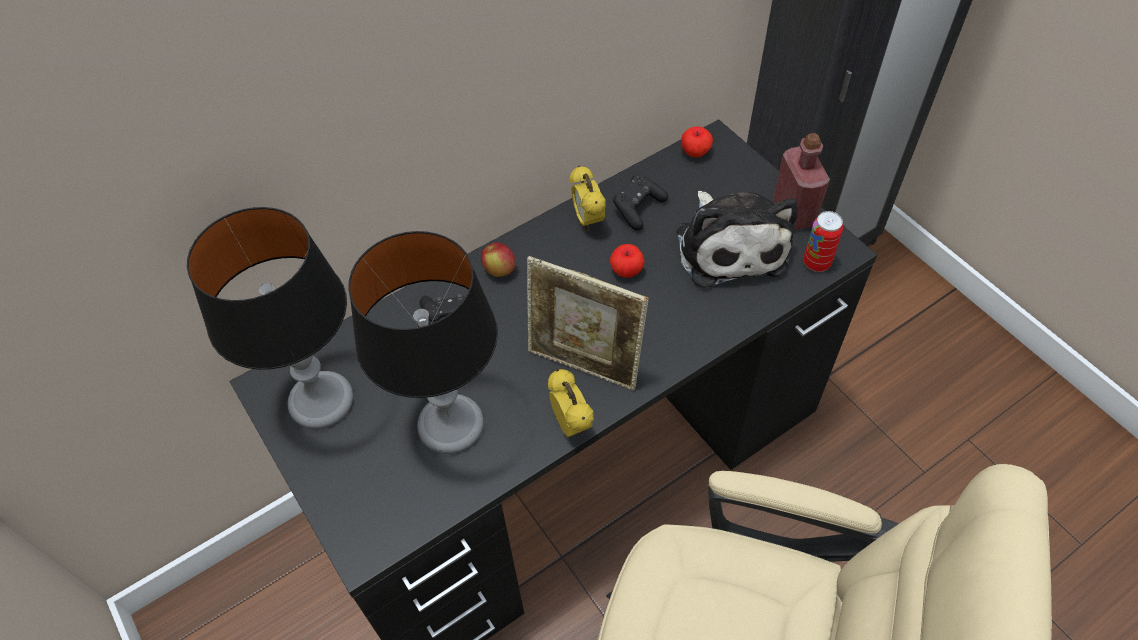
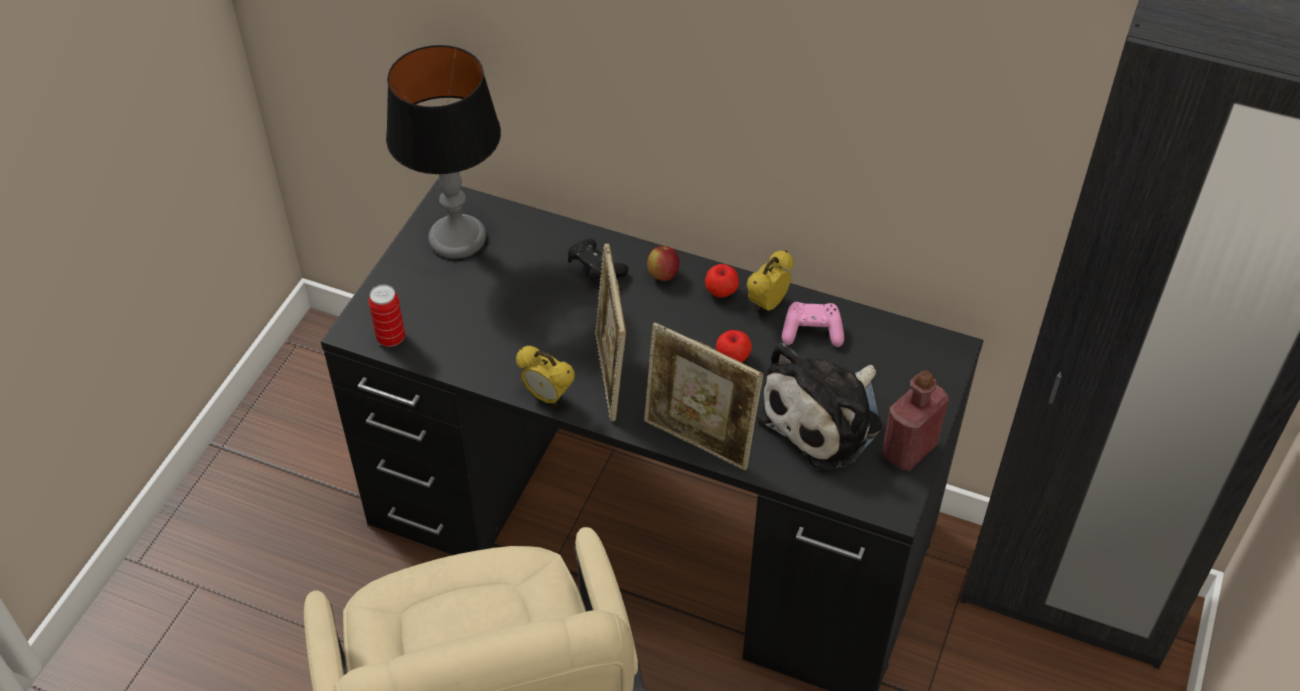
camera: 55 degrees right, 5 degrees down
(450, 425) = (492, 323): table lamp -> none
(571, 425) = (547, 397): alarm clock -> alarm clock turned 90 degrees clockwise
(638, 208) = (812, 332): black game controller -> pink game controller
(695, 152) = (920, 341): apple -> apple (721, 292)
(698, 339) = (699, 441): none -> picture frame
(816, 263) = (860, 492): can -> can (391, 338)

